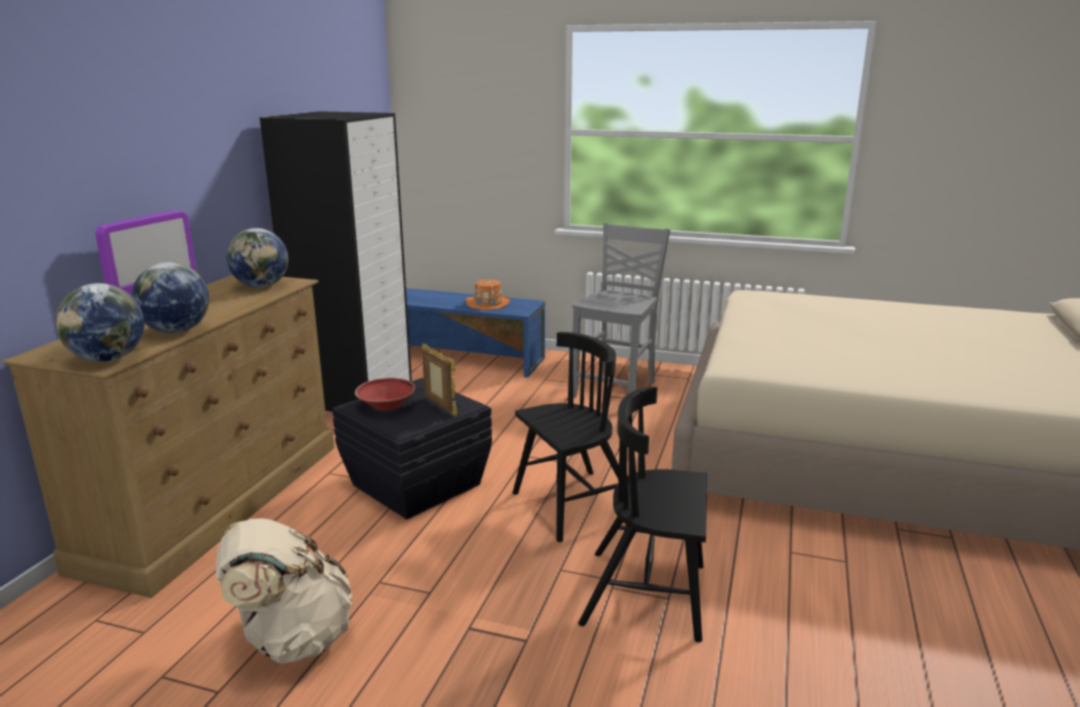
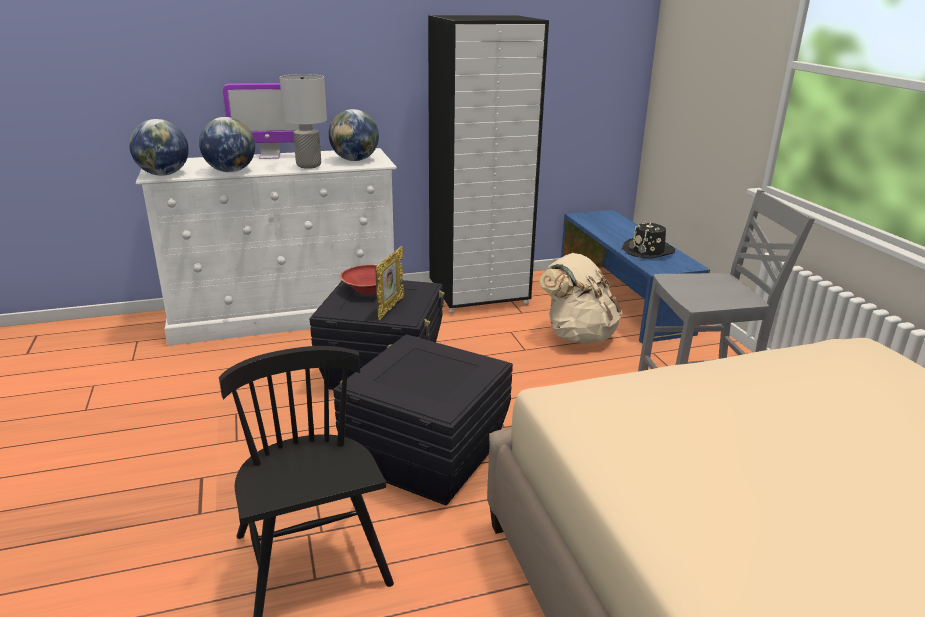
camera: 55 degrees right, 5 degrees up
(218, 502) = (287, 315): brown dresser -> white dresser
(242, 303) = (308, 167): none -> grey table lamp
(291, 639) = (149, 410): beige backpack -> beige backpack (577, 335)
(488, 303) = (648, 251): orange hat -> black hat
(569, 506) = (425, 458): black chair -> black storage box

